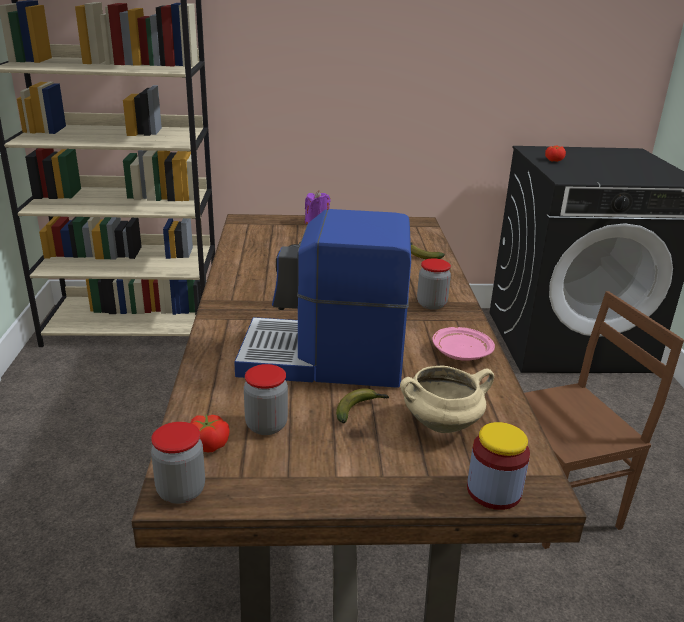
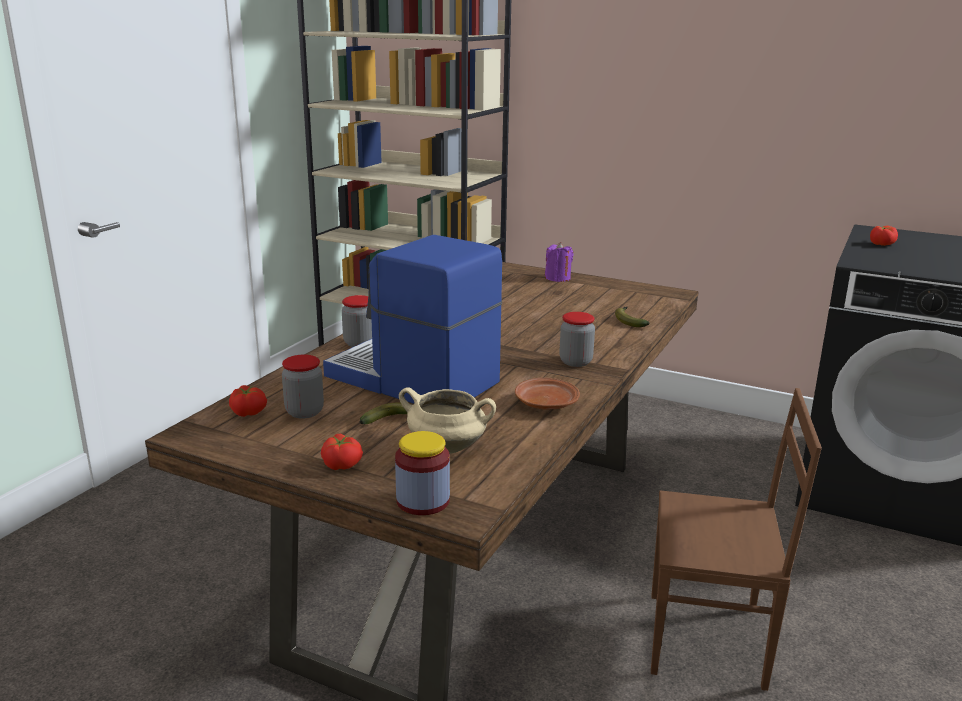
camera: 30 degrees right, 5 degrees down
(181, 491) = (194, 433): jar -> jar (359, 343)
(376, 476) = (342, 464): none -> tomato
(460, 353) = (546, 403): pink plate -> brown plate

